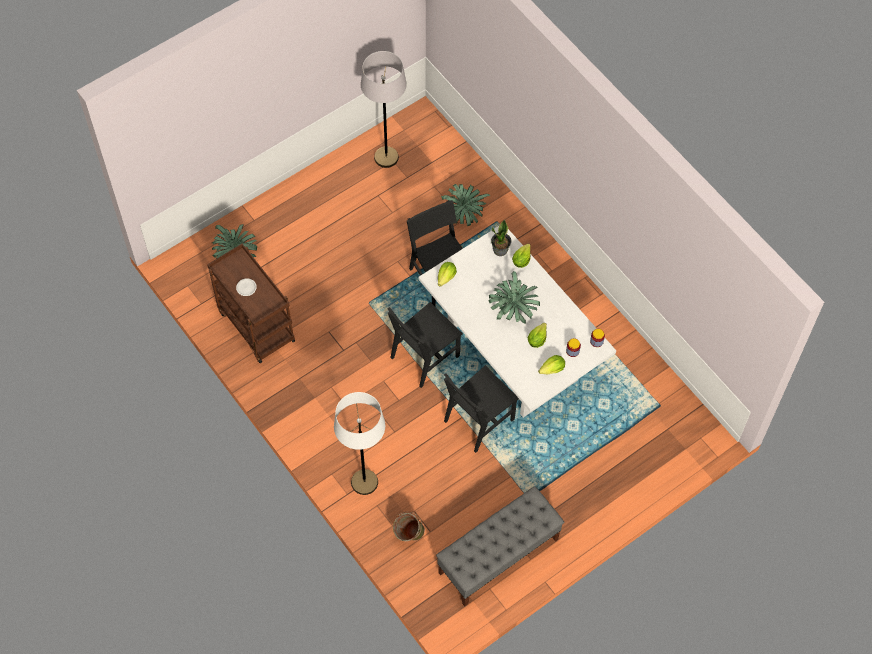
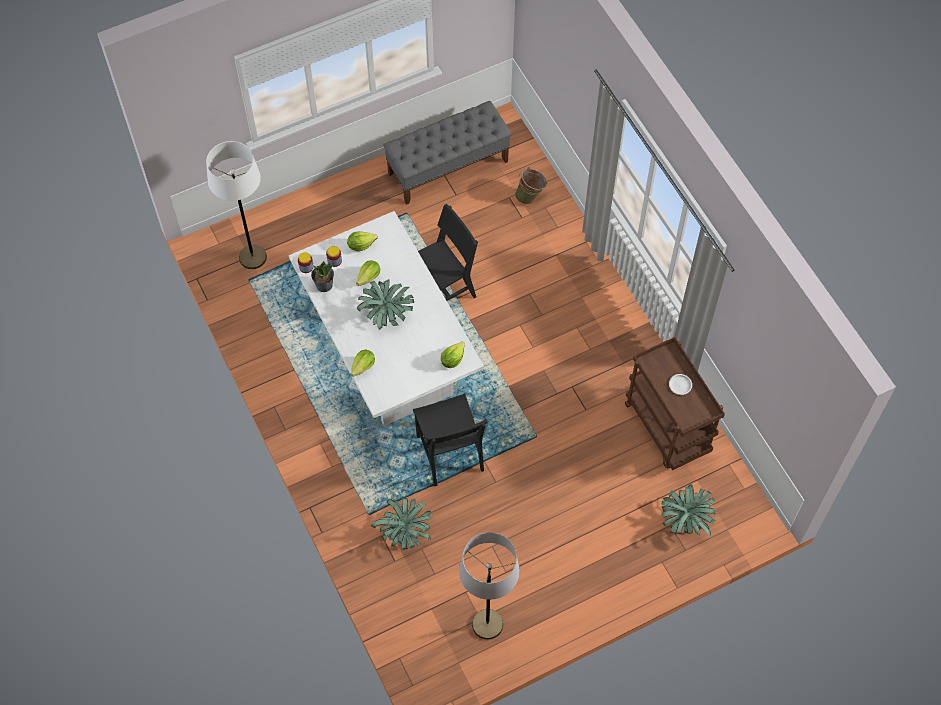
camera: 170 degrees left, 0 degrees up
(364, 482) = (567, 250): white floor lamp -> white floor lamp (252, 257)
(424, 357) = (484, 366): black chair -> none
(500, 250) = (384, 382): potted plant -> potted plant (324, 285)

